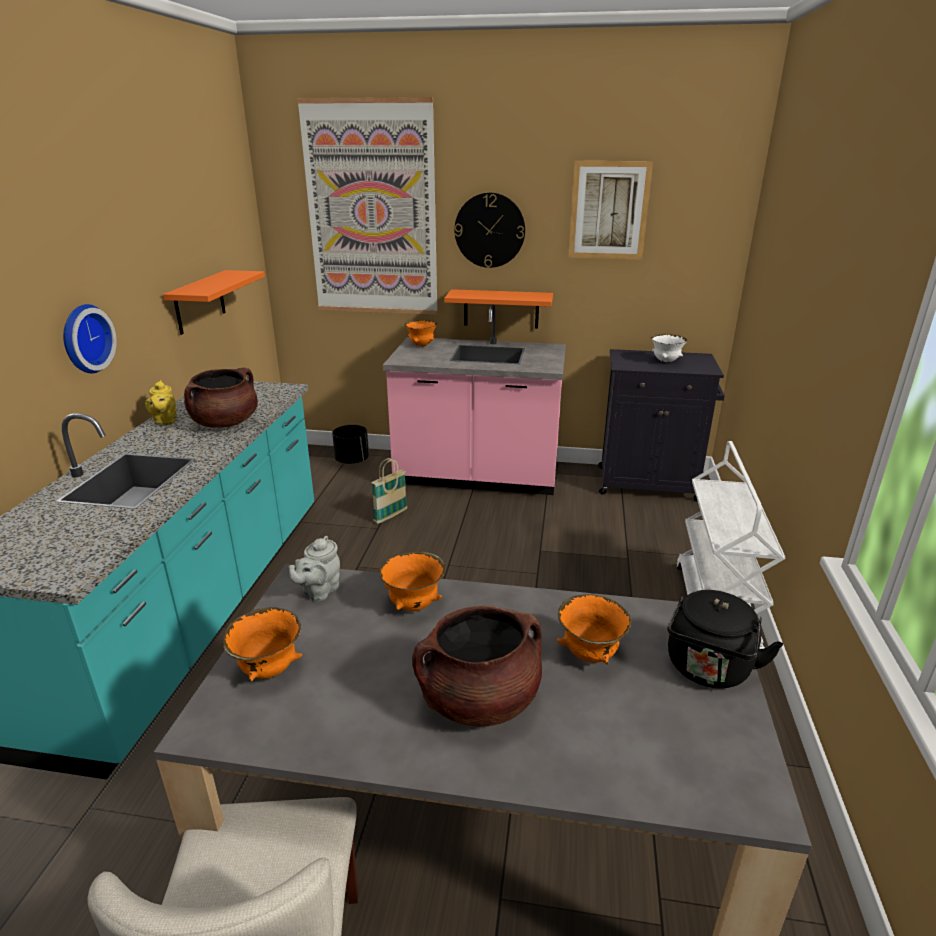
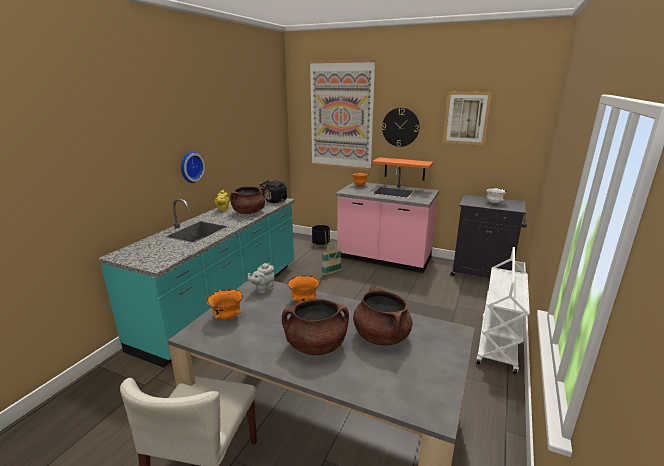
camera: 15 degrees right, 5 degrees down
(199, 302) = (250, 156): orange shelf -> none
(589, 655) = (381, 336): orange bowl -> brown cooking pot
(708, 670) = (441, 353): black kettle -> black kettle (275, 201)

